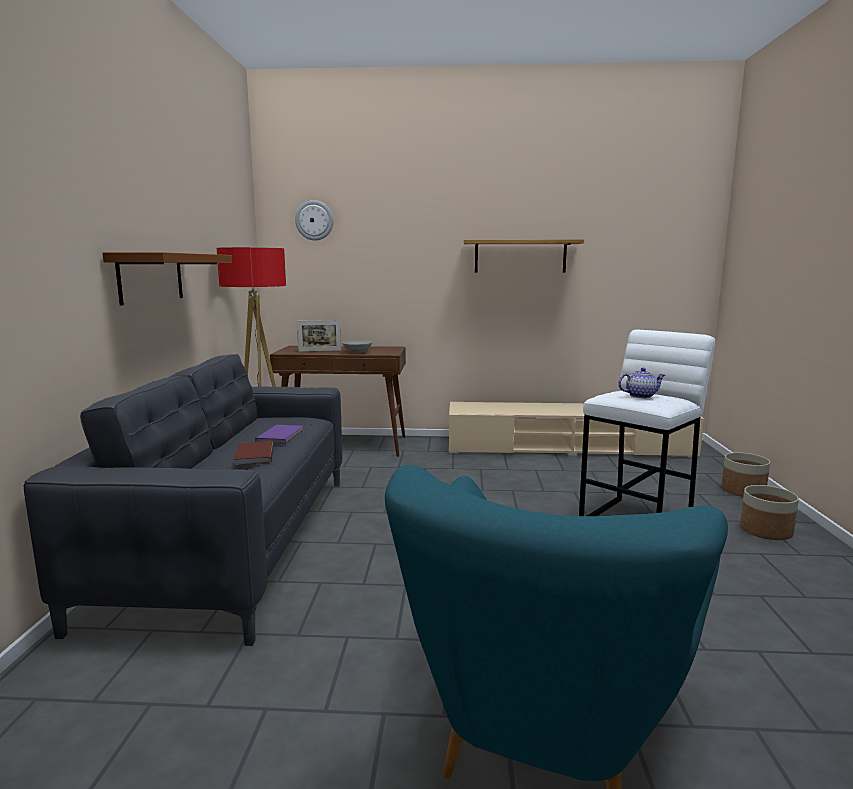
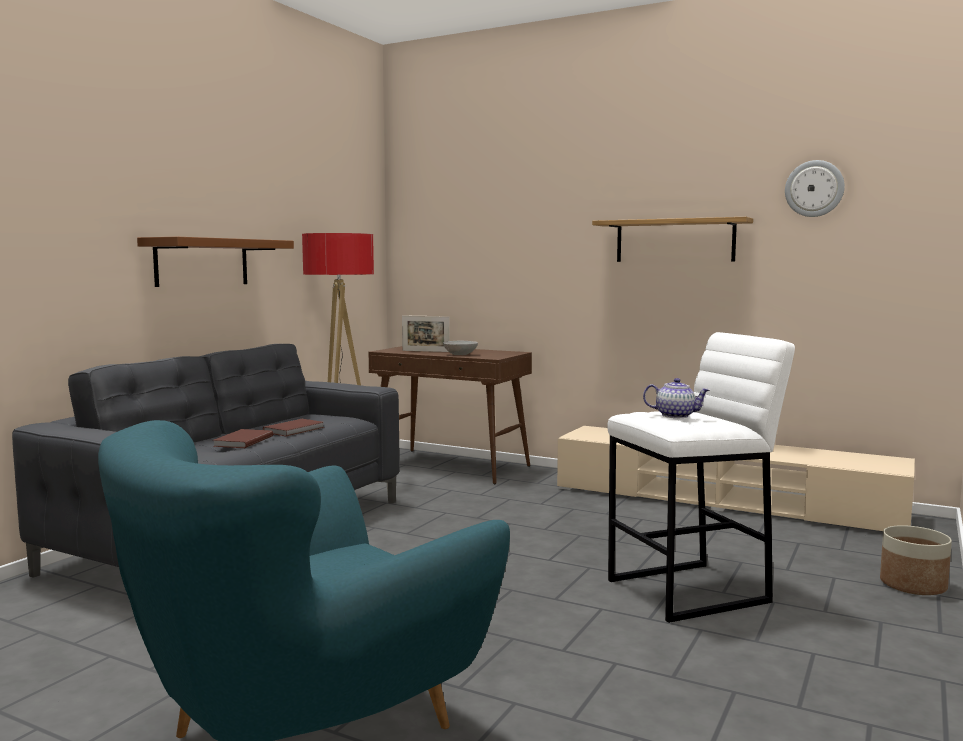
camera: 25 degrees right, 5 degrees down
(282, 436) = (295, 430): purple book -> brown book
(314, 220) = (441, 203): wall clock -> wall clock (814, 188)
(765, 531) = (865, 633): planter -> none

